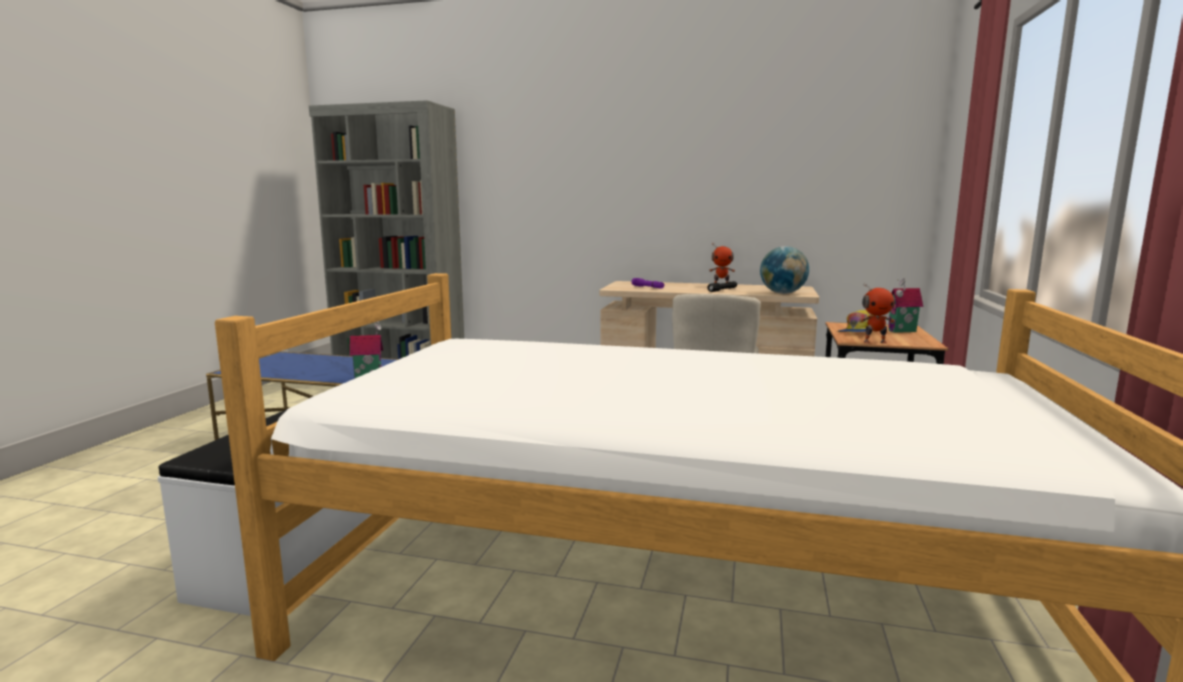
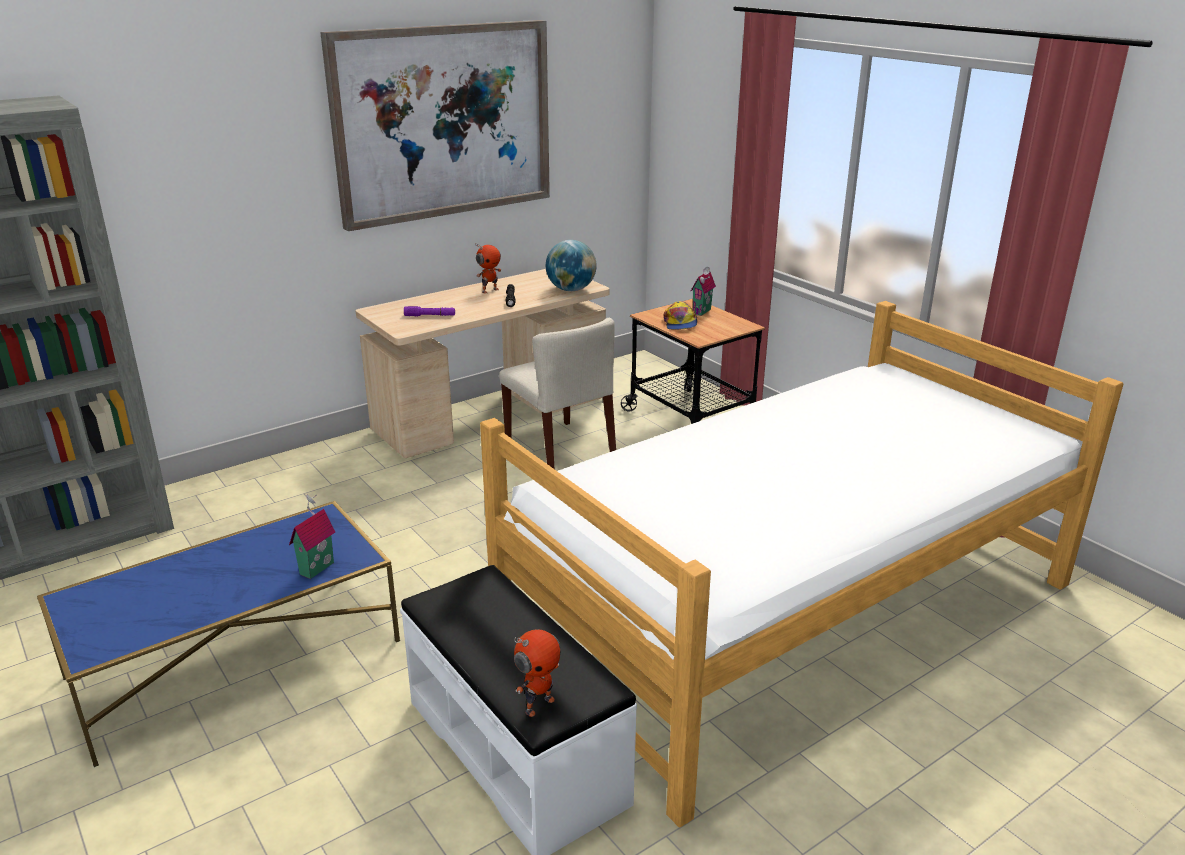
camera: 50 degrees left, 15 degrees up
(708, 146) = (443, 122): none -> picture
(874, 342) = (716, 336): toy robot -> toy robot (538, 704)

